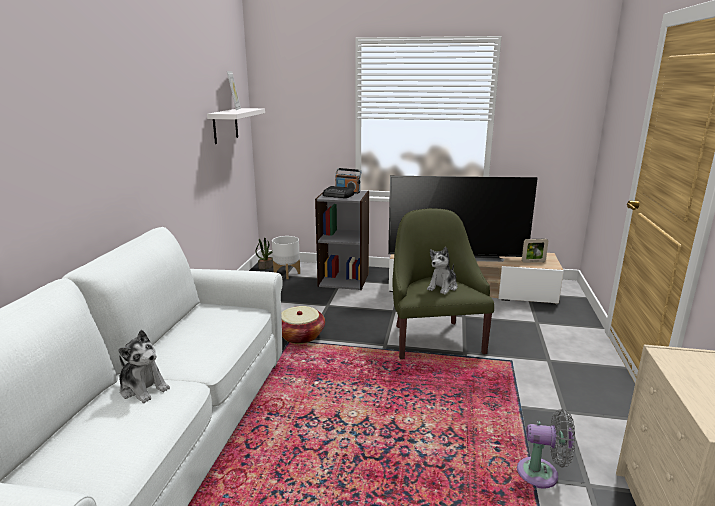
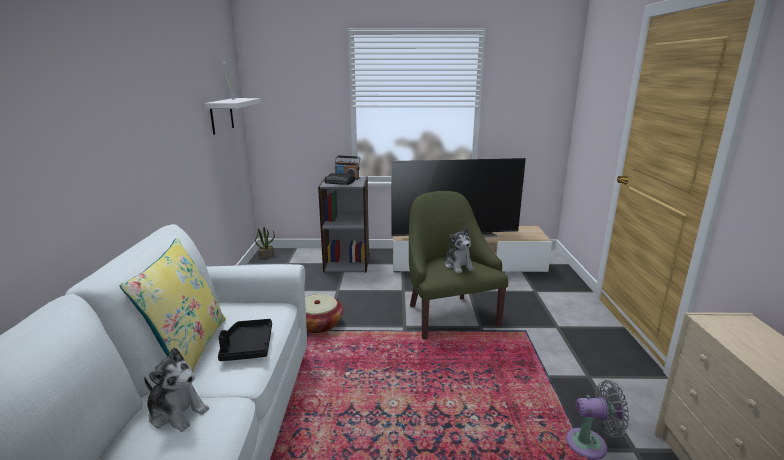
camera: 10 degrees left, 0 degrees up
(164, 339) = (188, 348): none -> yellow pillow
(215, 342) = (247, 347): none -> black tray
(287, 274) = (289, 261): white planter -> none
(443, 287) = (458, 266): plush toy -> plush toy turned 45 degrees counterclockwise
(533, 262) = (523, 235): picture frame -> none

